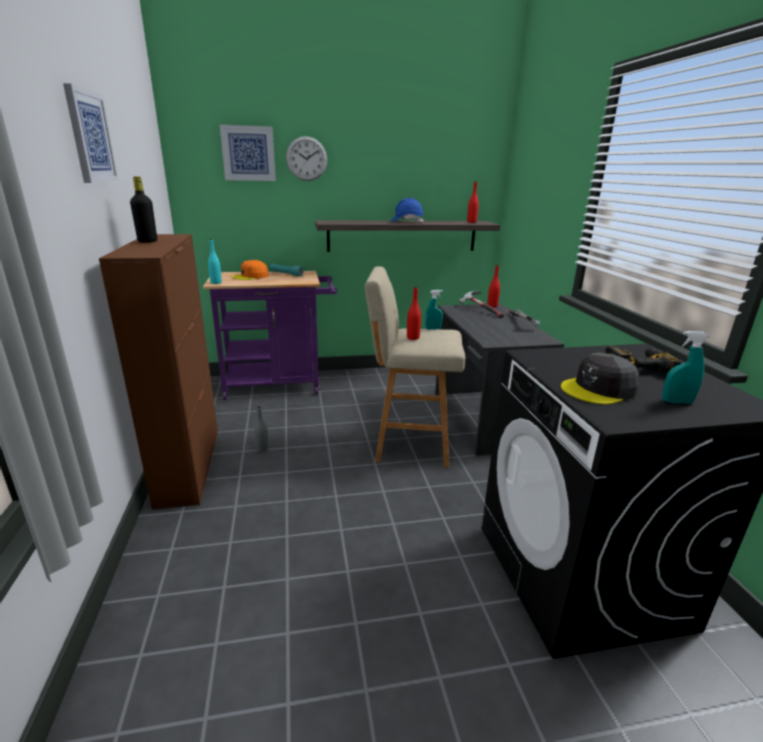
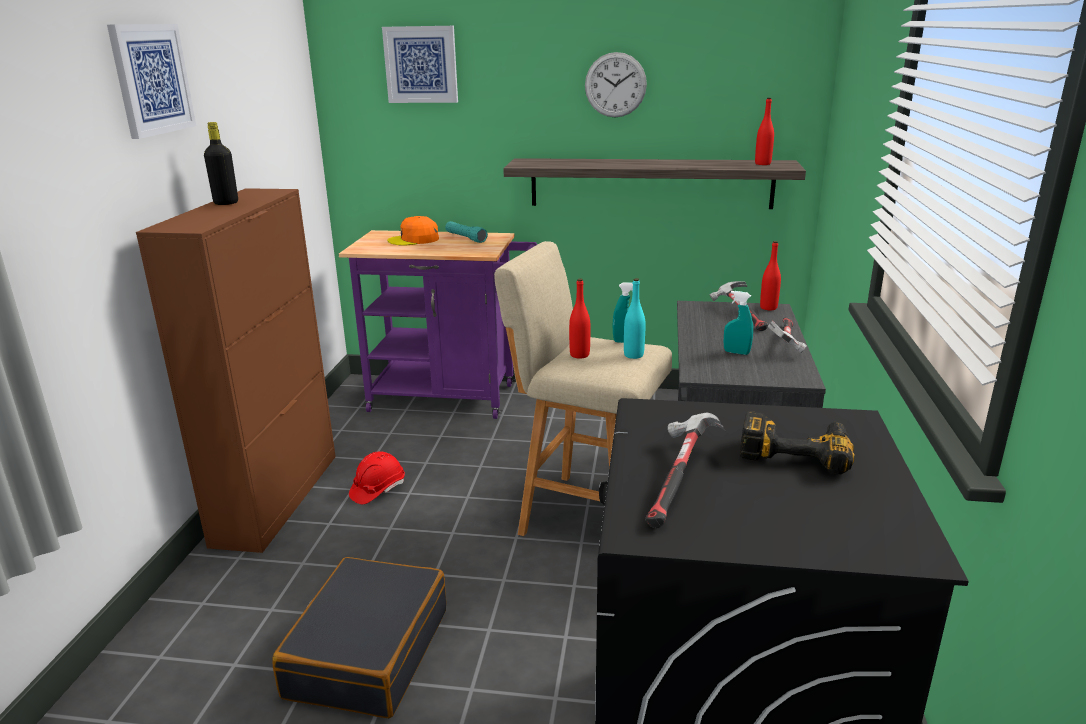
camera: 20 degrees right, 0 degrees up
(216, 283) = (359, 249): turquoise bottle -> turquoise bottle (633, 355)
(262, 448) = (377, 489): grey bottle -> red hard hat
(306, 159) = (502, 69): wall clock -> wall clock (615, 85)
(320, 555) = (367, 652): none -> black suitcase
(406, 222) = (650, 163): blue hard hat -> none
(599, 389) = (679, 481): grey cap -> hammer
(676, 402) = (781, 519): turquoise spray bottle -> turquoise spray bottle (736, 352)

